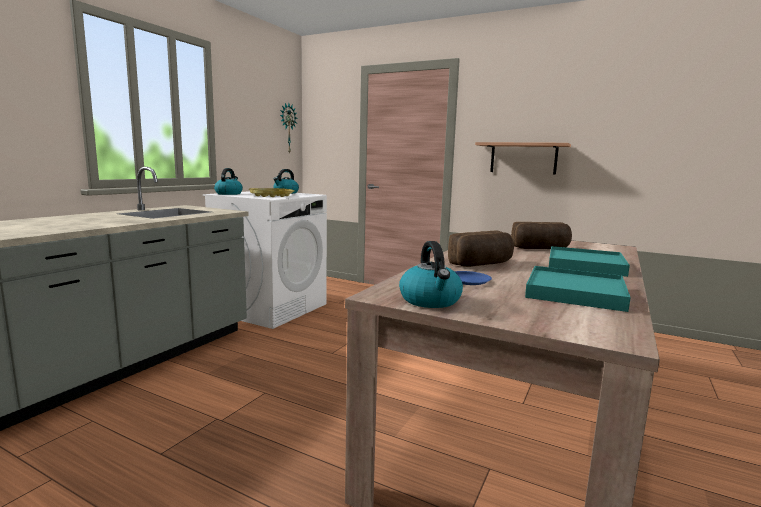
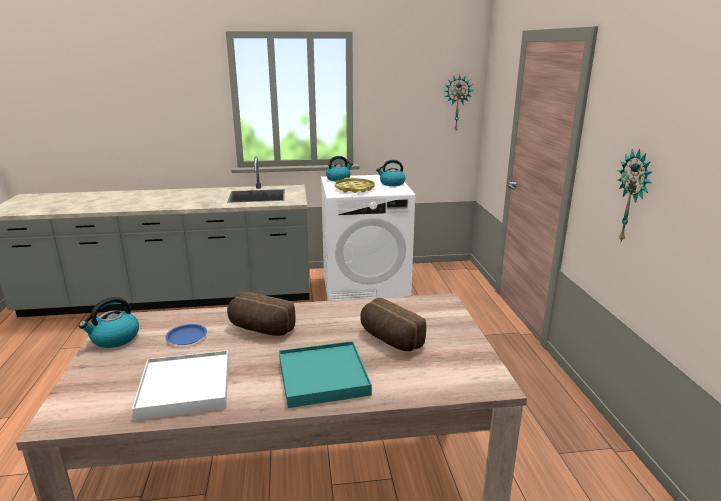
camera: 55 degrees right, 10 degrees up
(523, 158) = (633, 197): shelf -> wall clock
(574, 292) = (186, 387): turquoise tray -> white tray

